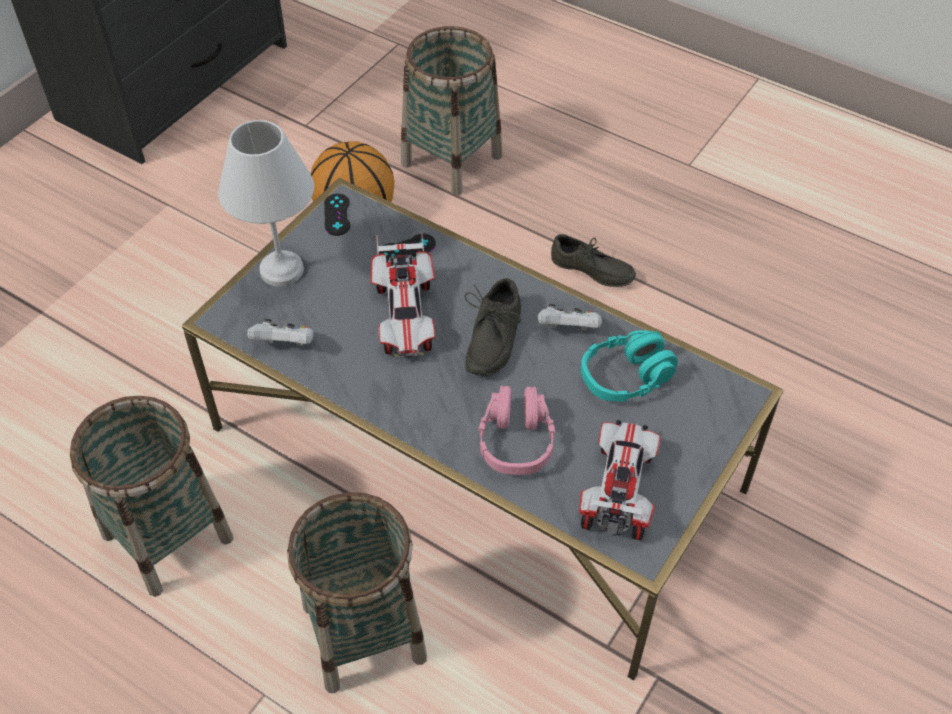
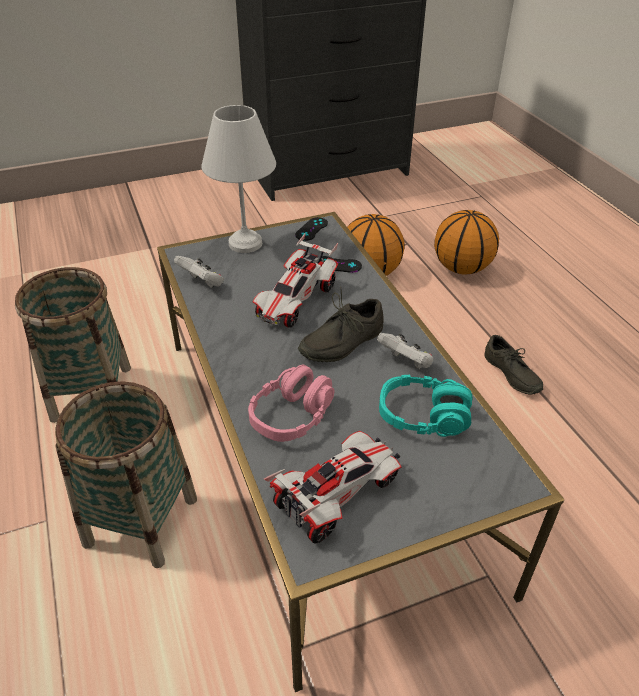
camera: 35 degrees right, 10 degrees down
(452, 160) = (462, 268): basket -> basketball

